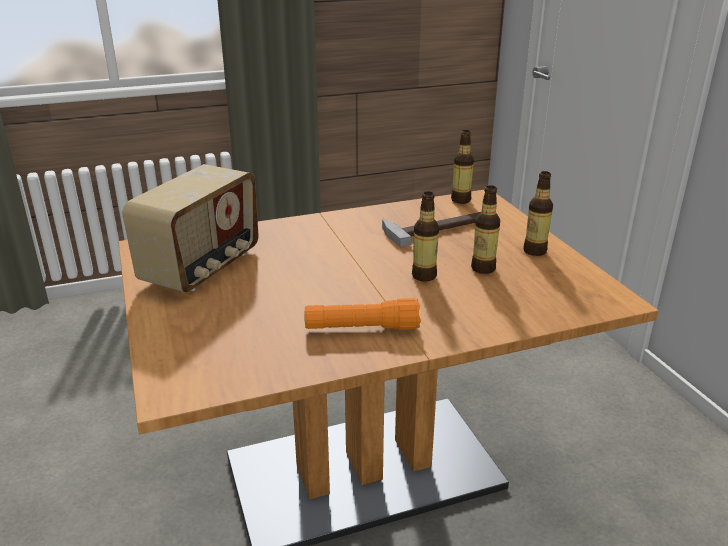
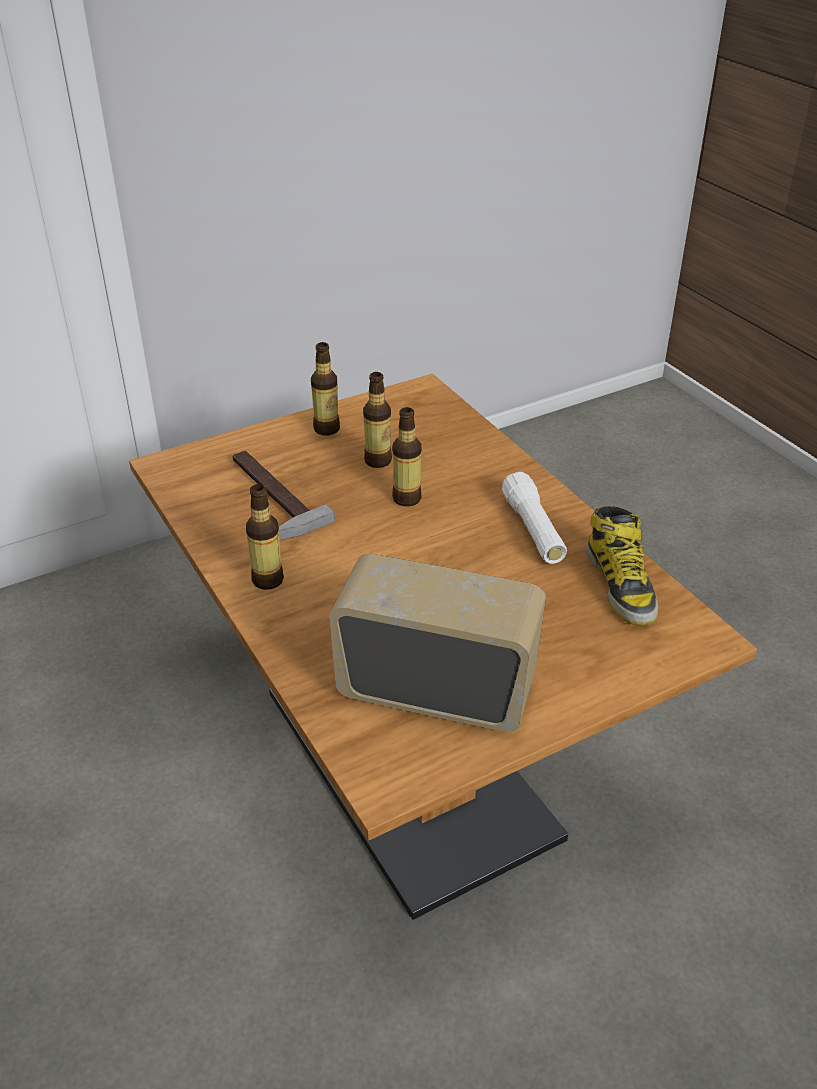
camera: 100 degrees left, 10 degrees up
(265, 361) = (621, 585): none -> boot
(362, 328) = (533, 530): orange flashlight -> white flashlight
(460, 200) = (175, 481): bottle -> bottle (267, 580)

